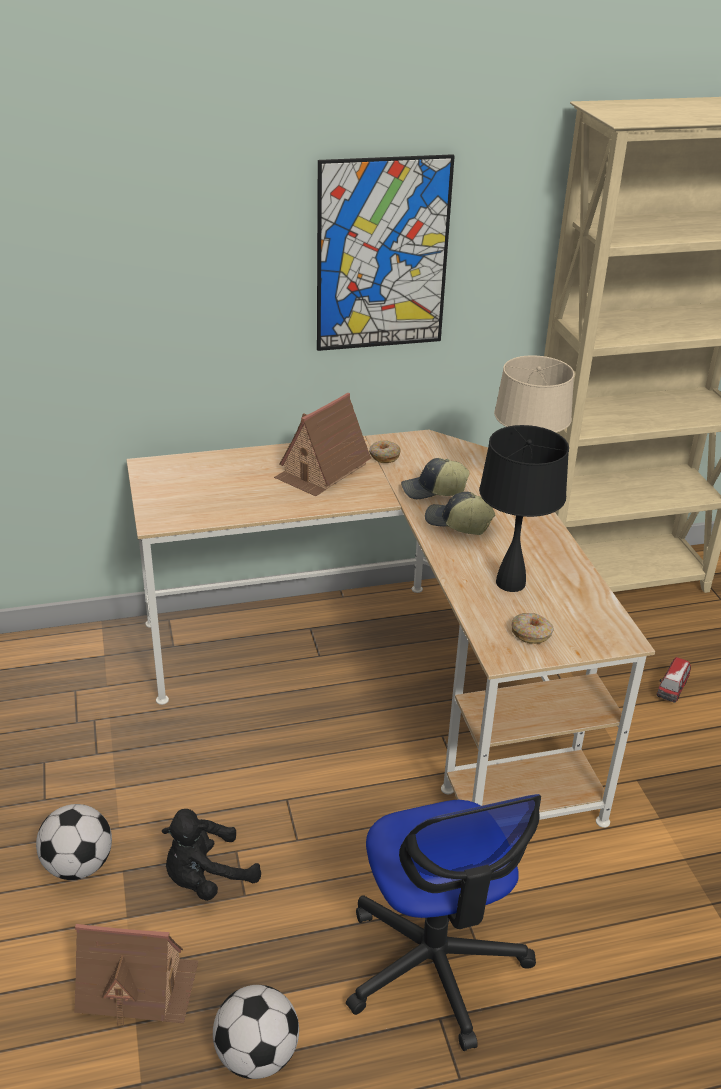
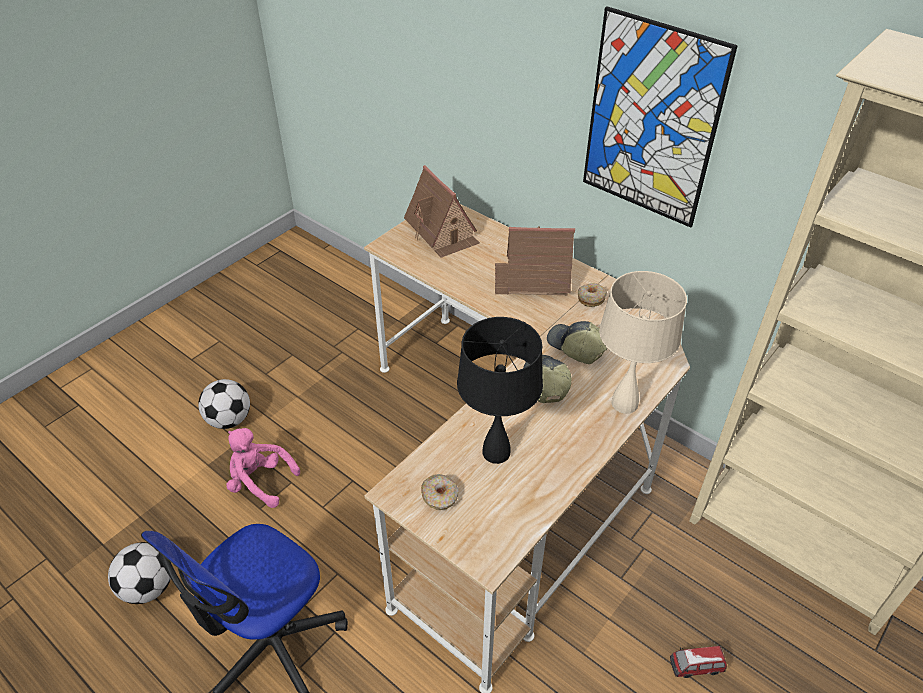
camera: 55 degrees right, 10 degrees up
(137, 986) = (163, 501): toy house -> toy house (442, 232)
(206, 878) = (260, 482): black plush toy -> pink plush toy

